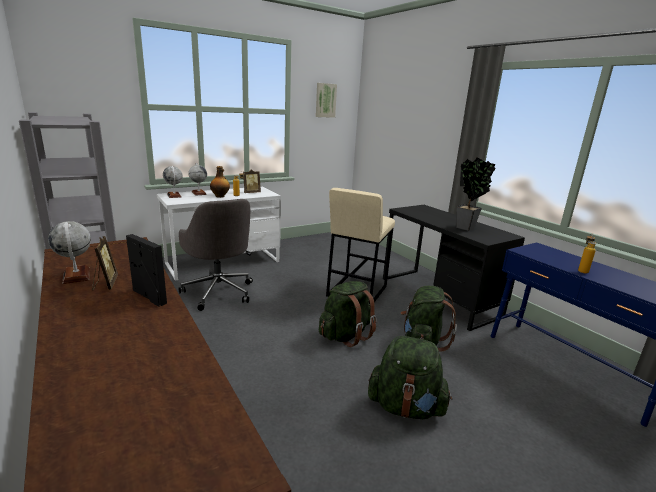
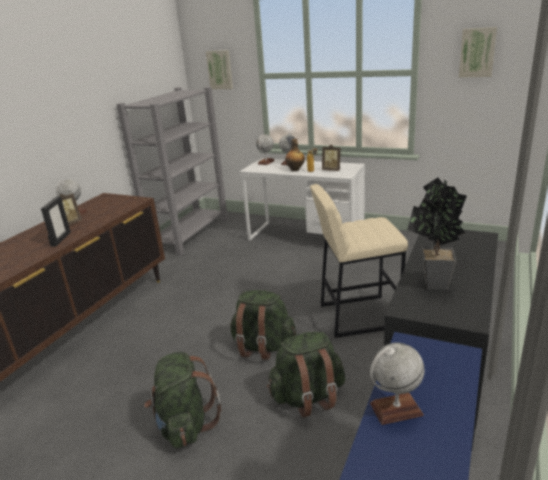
camera: 60 degrees right, 5 degrees up
(85, 96) = (220, 70): none -> picture
(219, 293) = (254, 262): grey office chair -> none
(582, 270) = (396, 409): bottle -> globe

